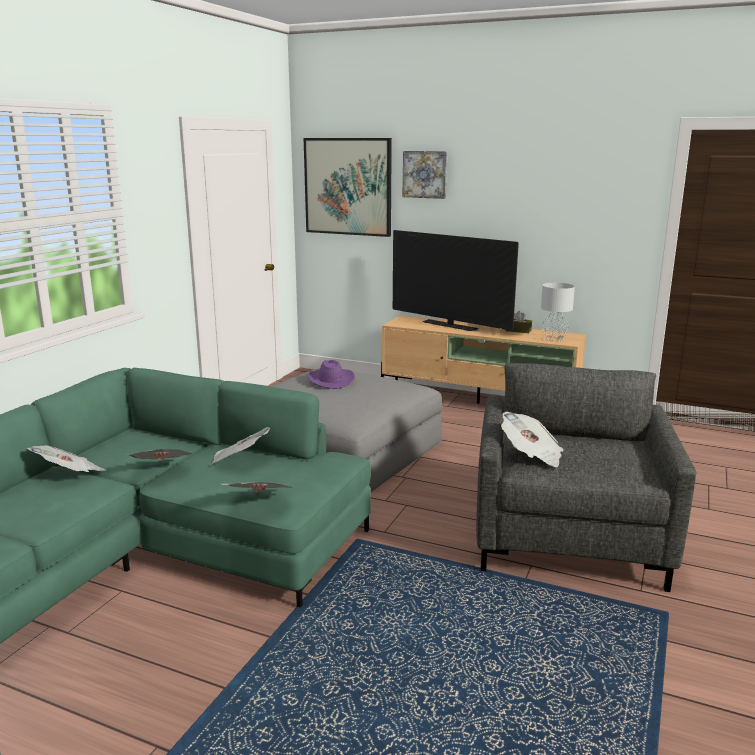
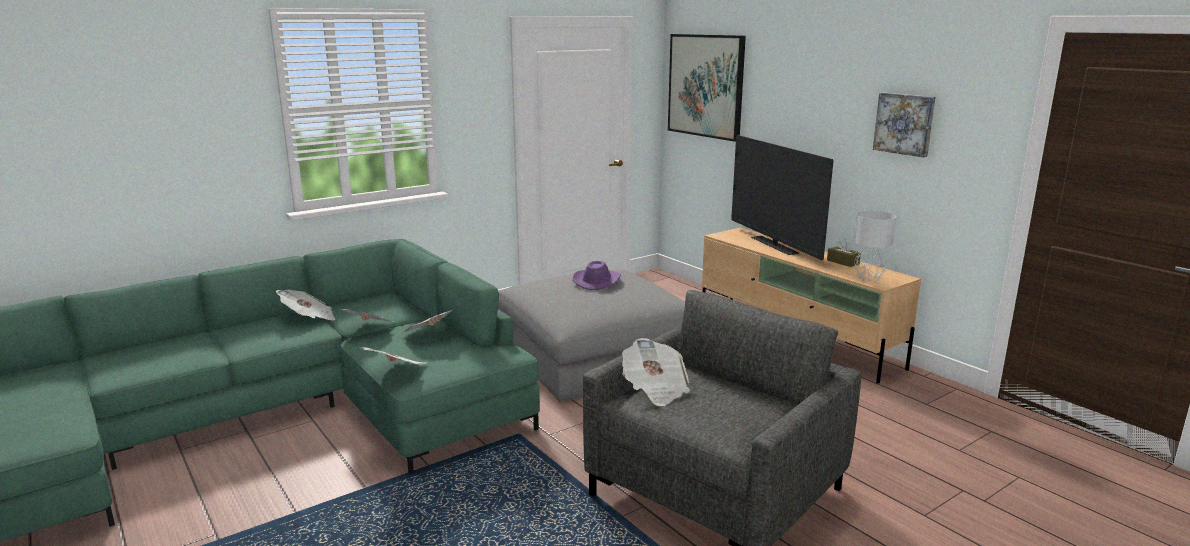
camera: 30 degrees right, 0 degrees up
(425, 174) = (773, 76): picture -> picture (905, 124)

